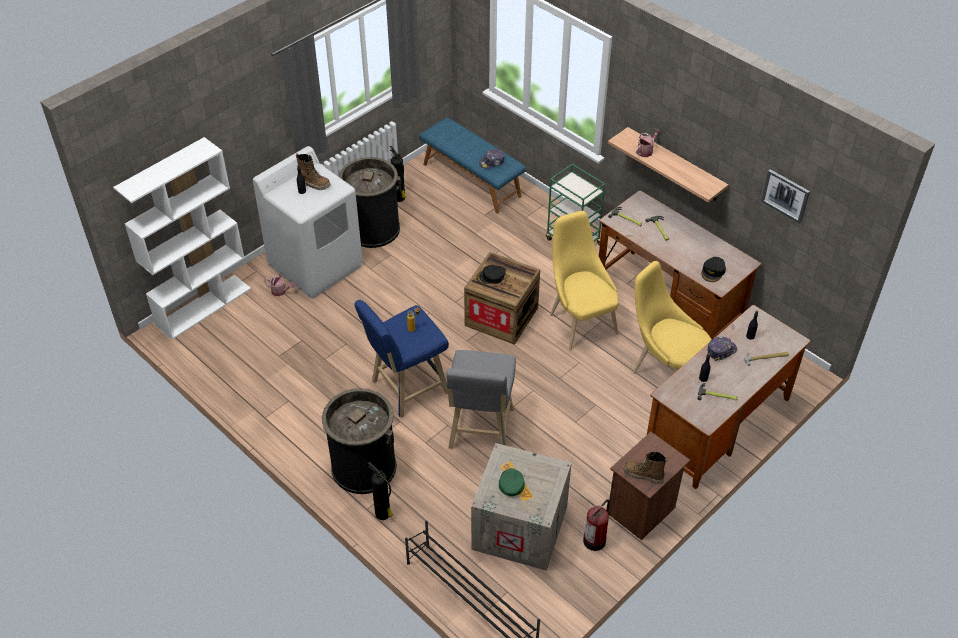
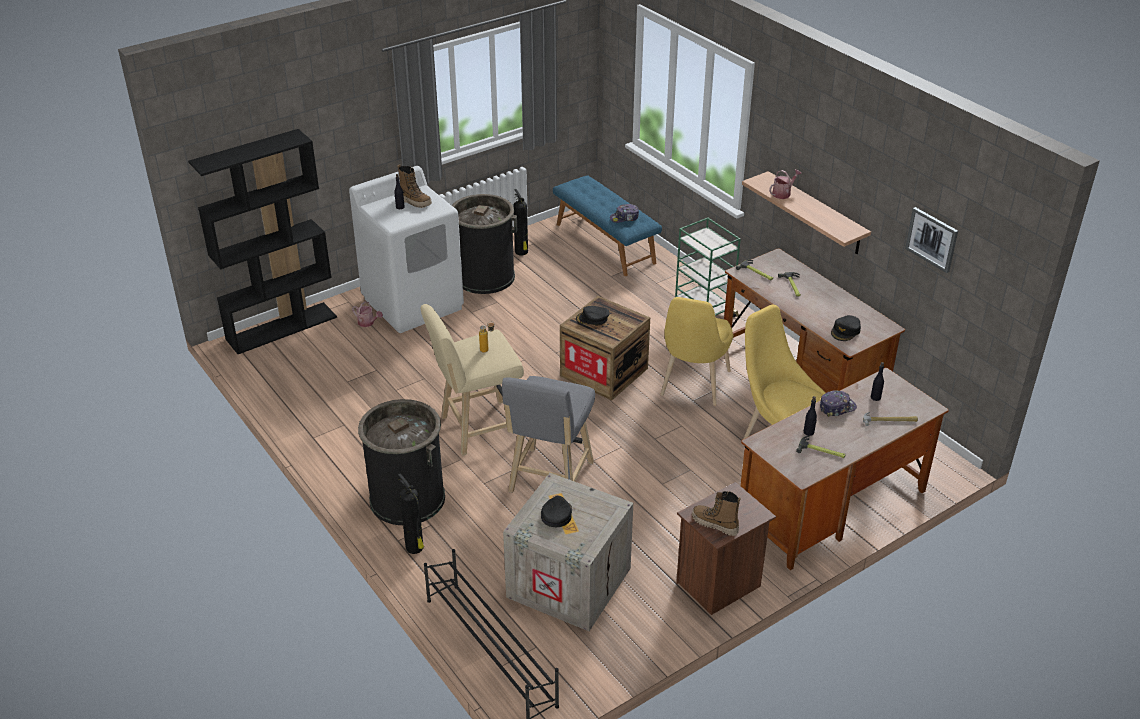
camera: 10 degrees right, 10 degrees down
(203, 306) = (282, 327): white bookcase -> black bookcase
(406, 389) = (477, 429): blue stool -> beige stool
(511, 483) = (556, 514): green cap -> black cap
(580, 321) = (692, 386): yellow chair -> yellow chair turned 150 degrees counterclockwise
(595, 539) = (655, 607): fire extinguisher -> none

